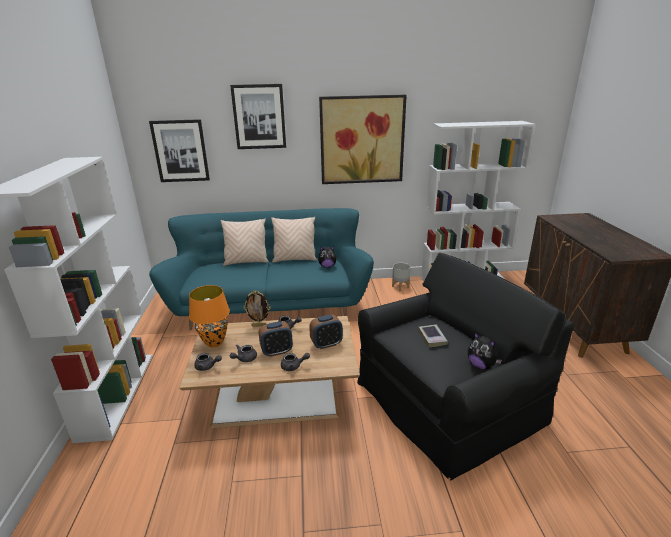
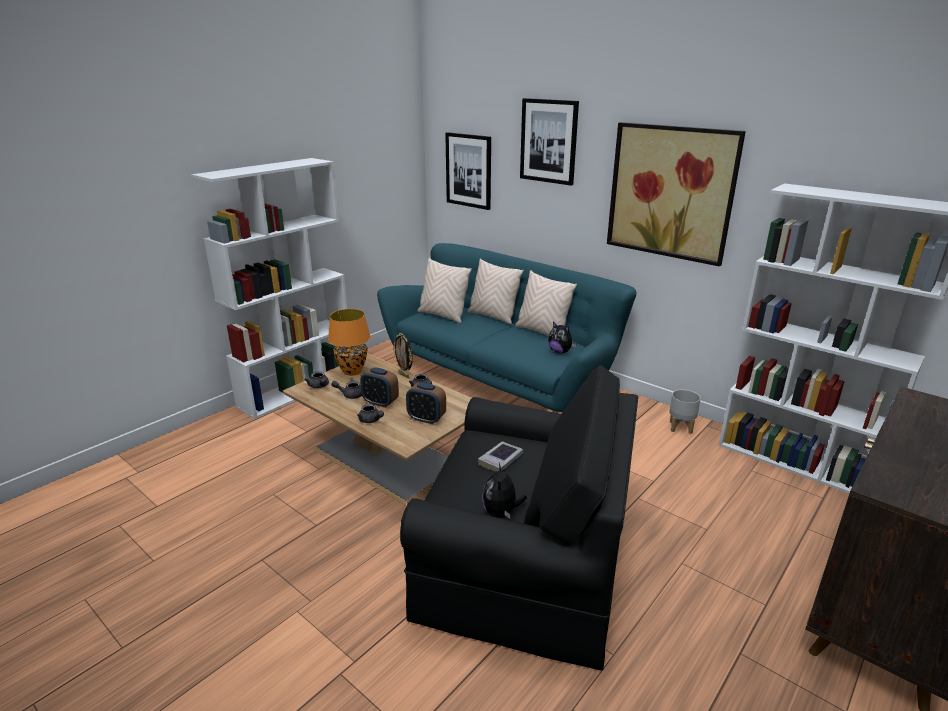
camera: 45 degrees right, 0 degrees up
(211, 274) = (443, 315): none -> beige pillow

